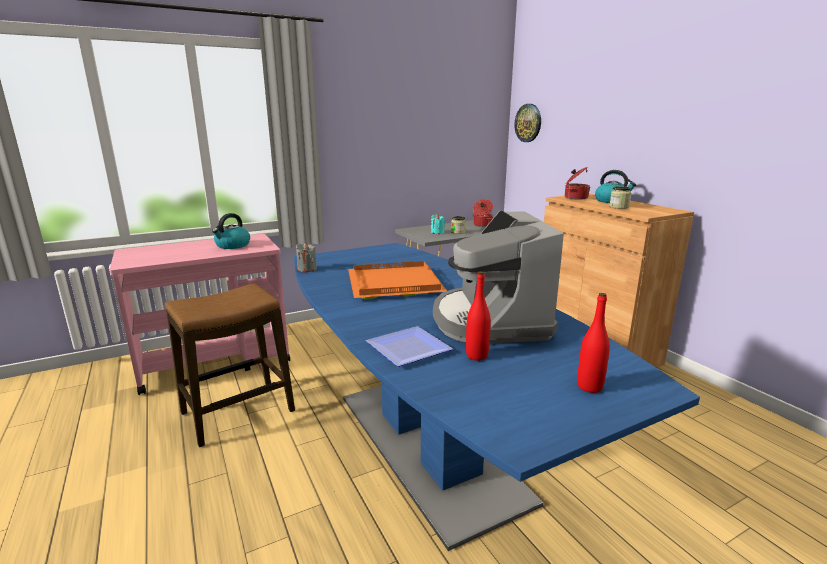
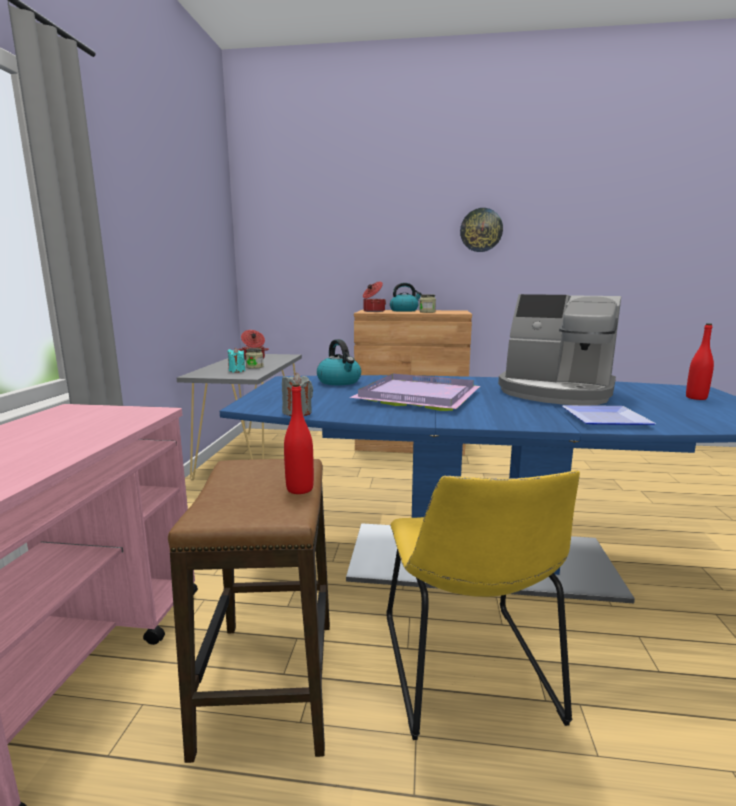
camera: 55 degrees left, 5 degrees down
(232, 245) = (81, 424): kettle -> kettle (339, 382)
(289, 476) = (468, 672): none -> yellow chair
(393, 284) = (419, 397): orange tray -> purple tray
(477, 355) = (630, 407): red bottle -> red bottle (300, 489)
(528, 123) = (267, 246): wall clock -> wall clock (481, 230)

